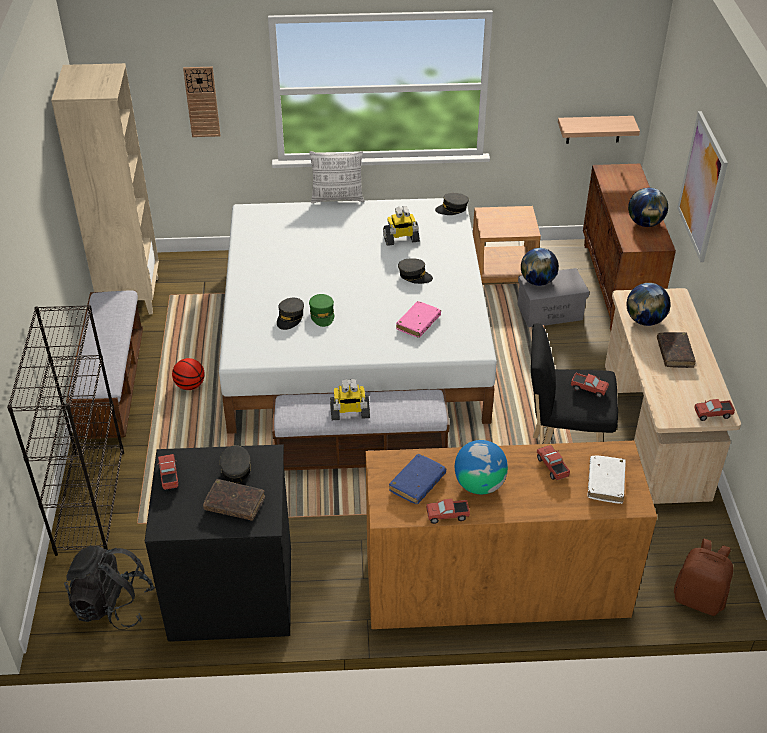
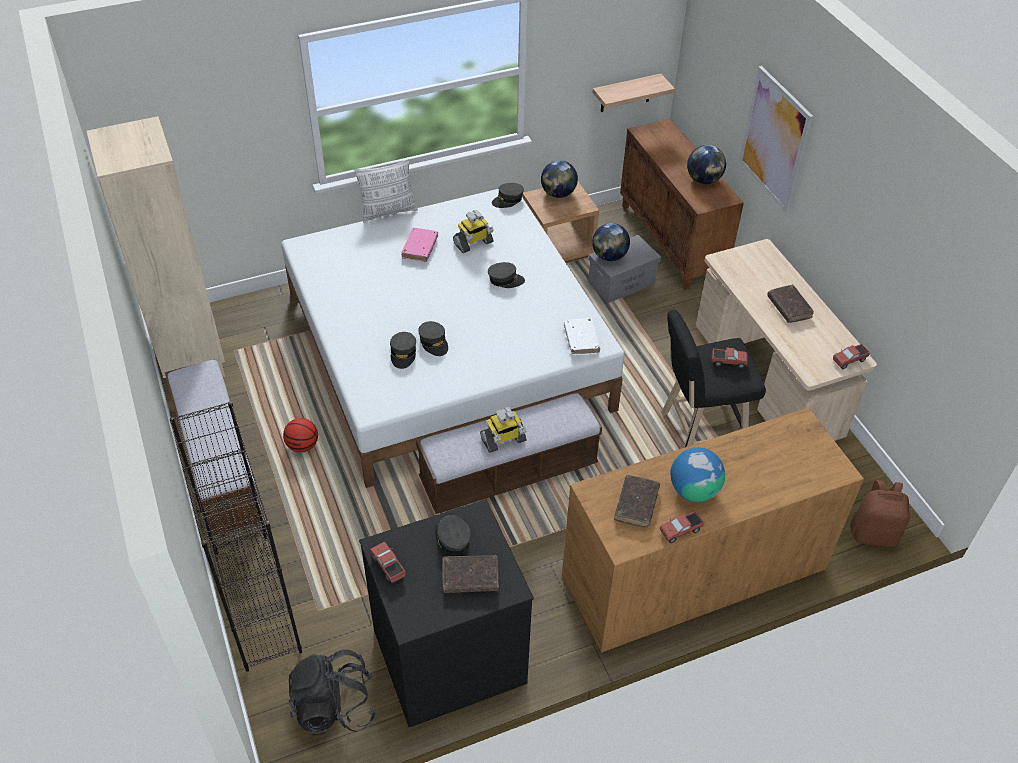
camera: 20 degrees left, 5 degrees up
(202, 102) = (234, 139): wall clock -> none
(322, 314) = (434, 342): green cap -> grey cap
(417, 483) = (636, 505): blue book -> brown book
(418, 323) = (533, 330): pink book -> pink book (420, 248)
(552, 467) = (750, 454): toy truck -> none
(605, 483) = (804, 457): white book -> white book (581, 340)
(644, 320) = (747, 280): globe -> globe (558, 194)

